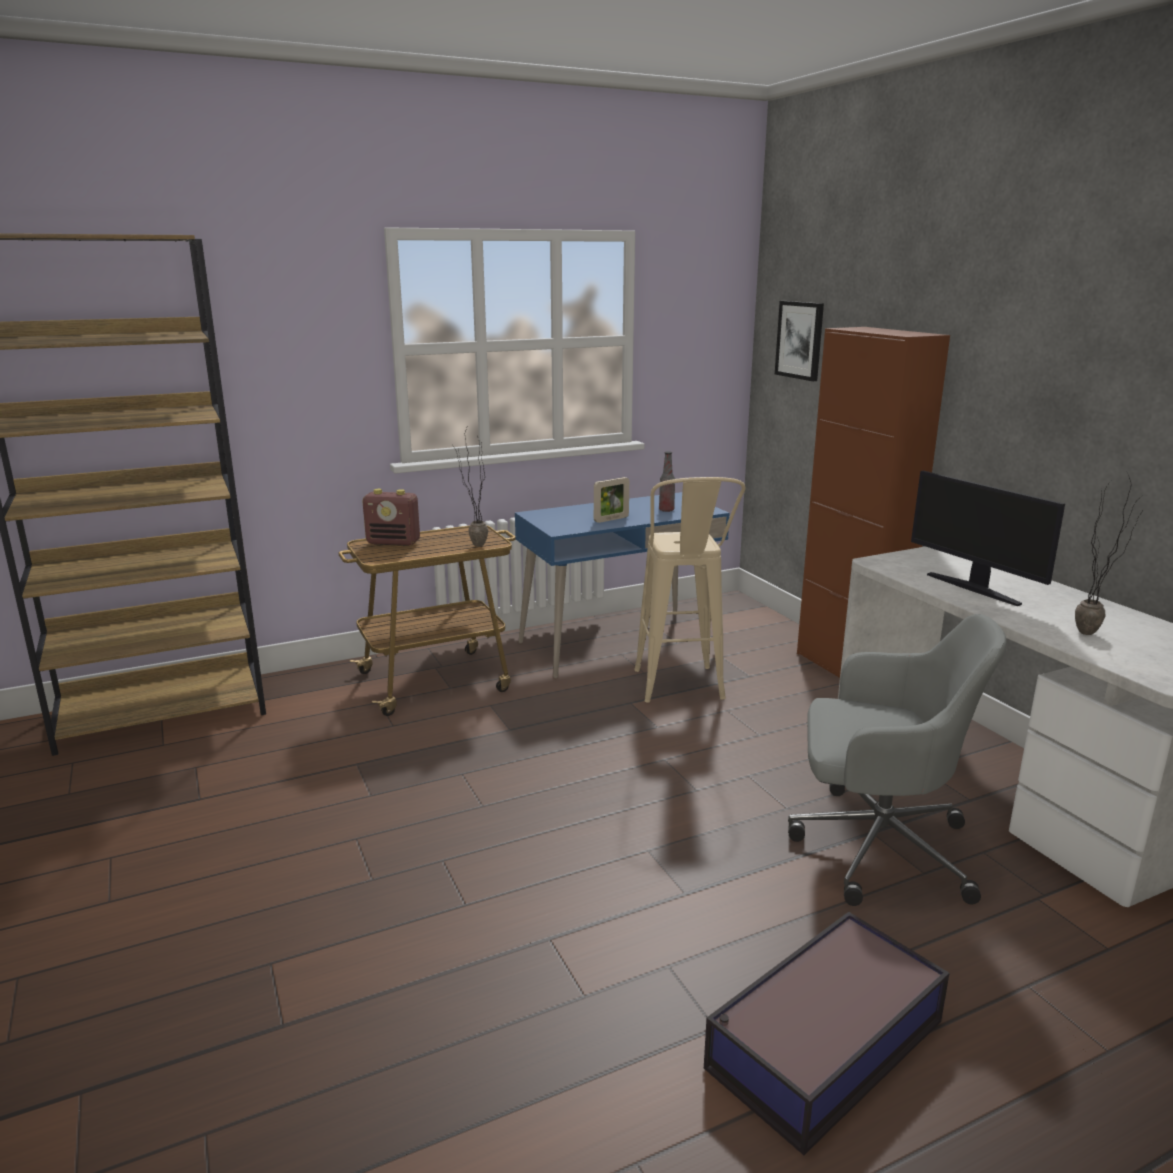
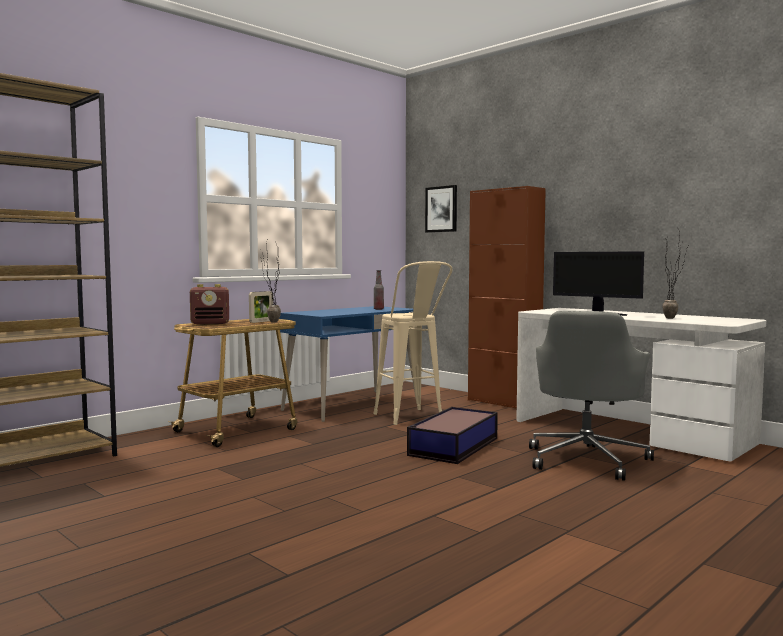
camera: 20 degrees left, 15 degrees down
(611, 519) = (349, 312): picture frame -> picture frame (261, 321)
(822, 1045) = (632, 526): storage box -> storage box (453, 447)
(876, 846) = (587, 459): grey office chair -> grey office chair turned 120 degrees clockwise

